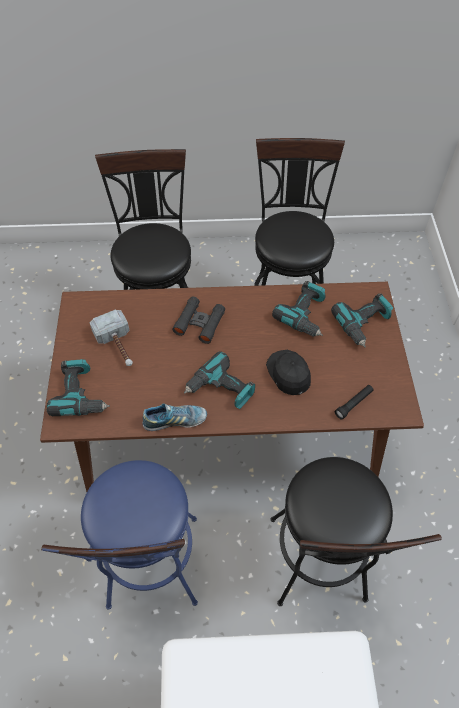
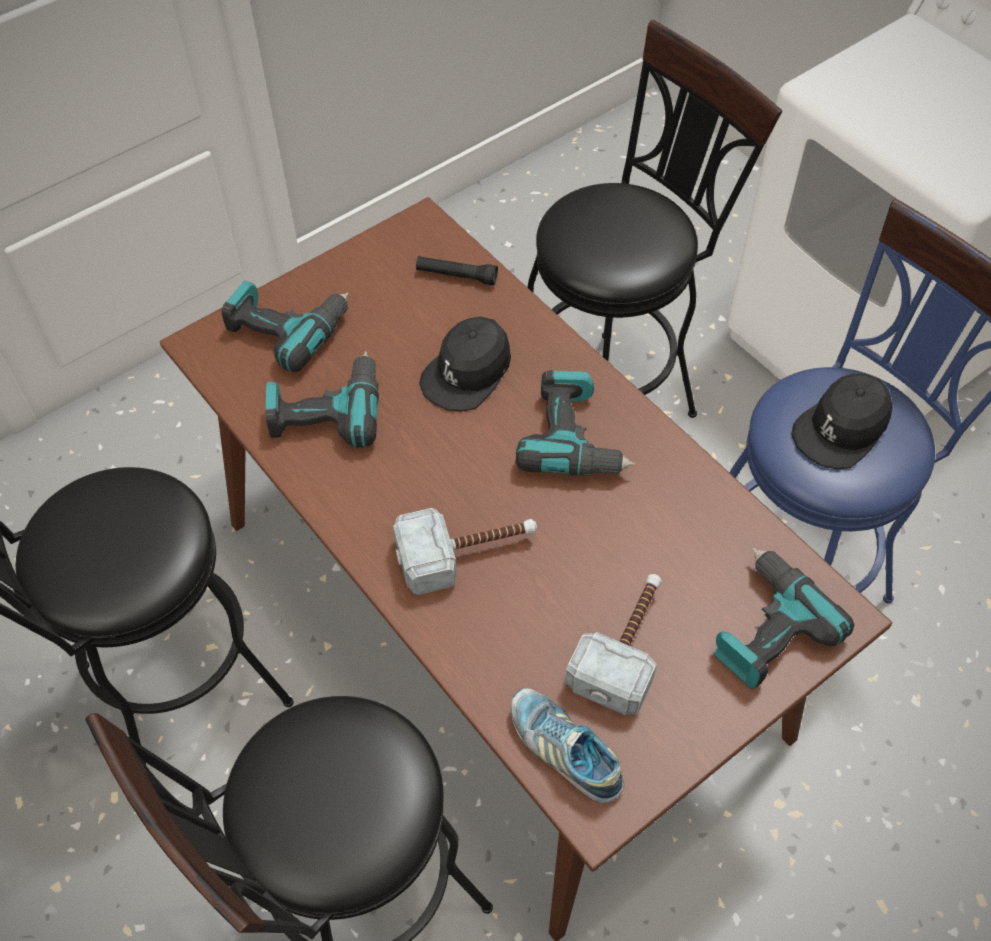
camera: 125 degrees left, 0 degrees up
(134, 503) = (841, 428): none -> black cap
(175, 421) = (681, 462): shoe -> shoe (564, 750)
(199, 323) = (467, 552): black binoculars -> hammer

